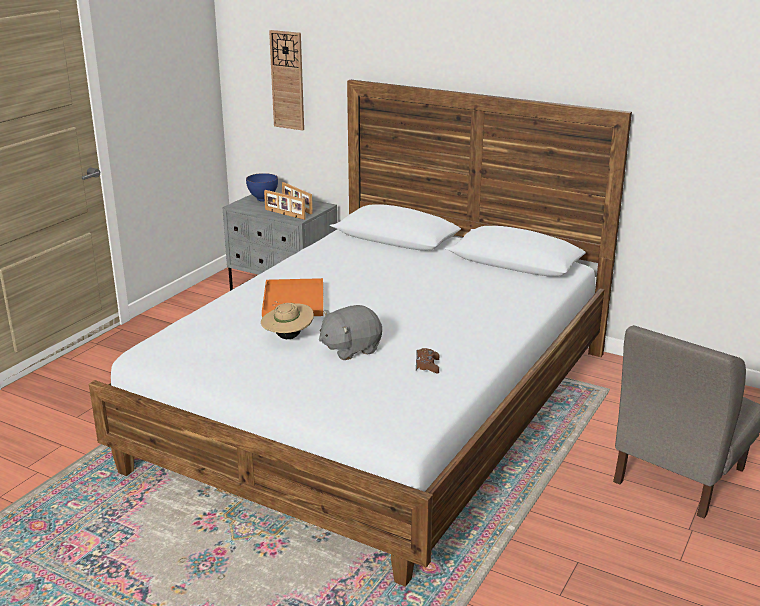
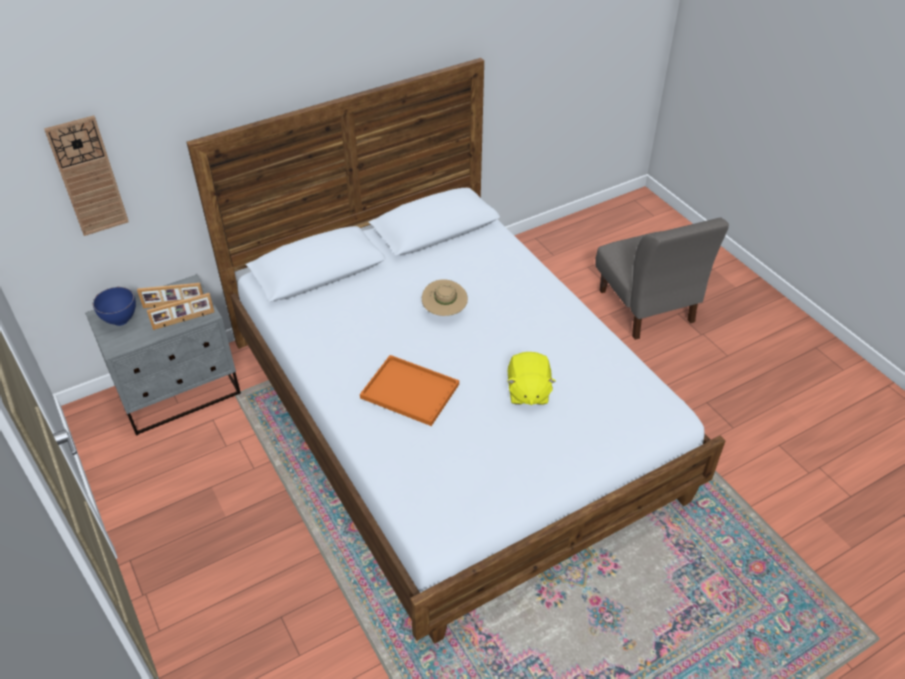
camera: 60 degrees left, 20 degrees up
(288, 337) = (483, 422): beige hat -> beige hat (444, 311)
(350, 349) = (528, 392): grey plush toy -> yellow plush toy
(427, 365) = (585, 359): brown game controller -> none

